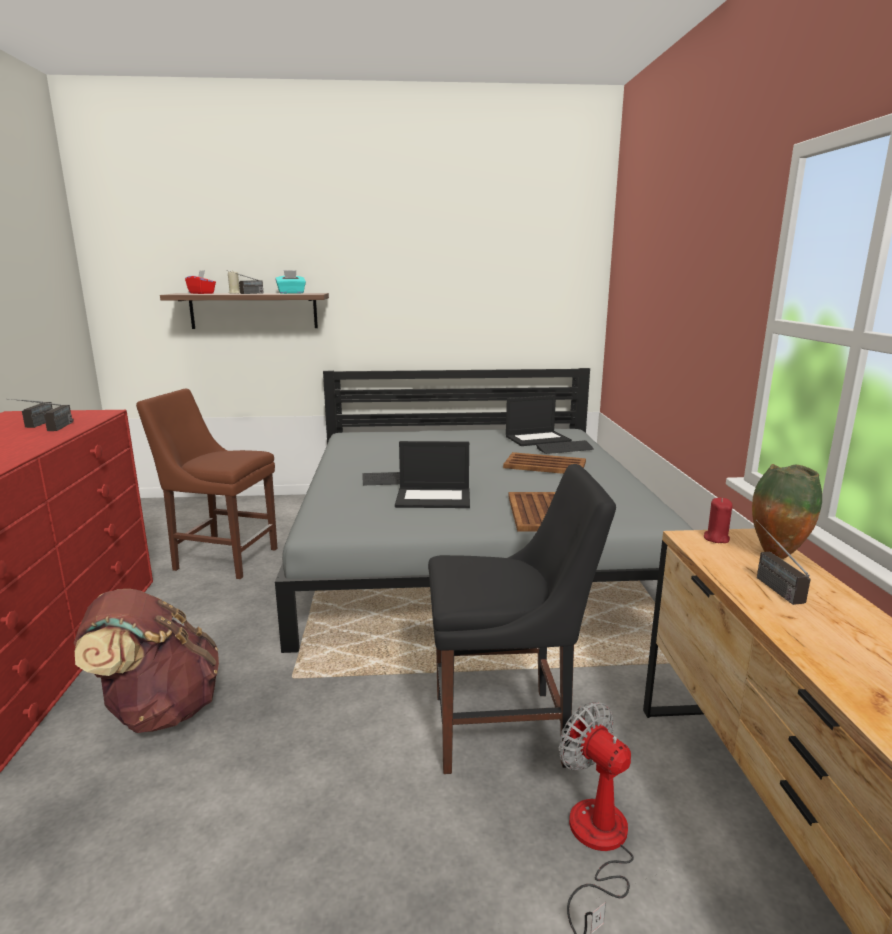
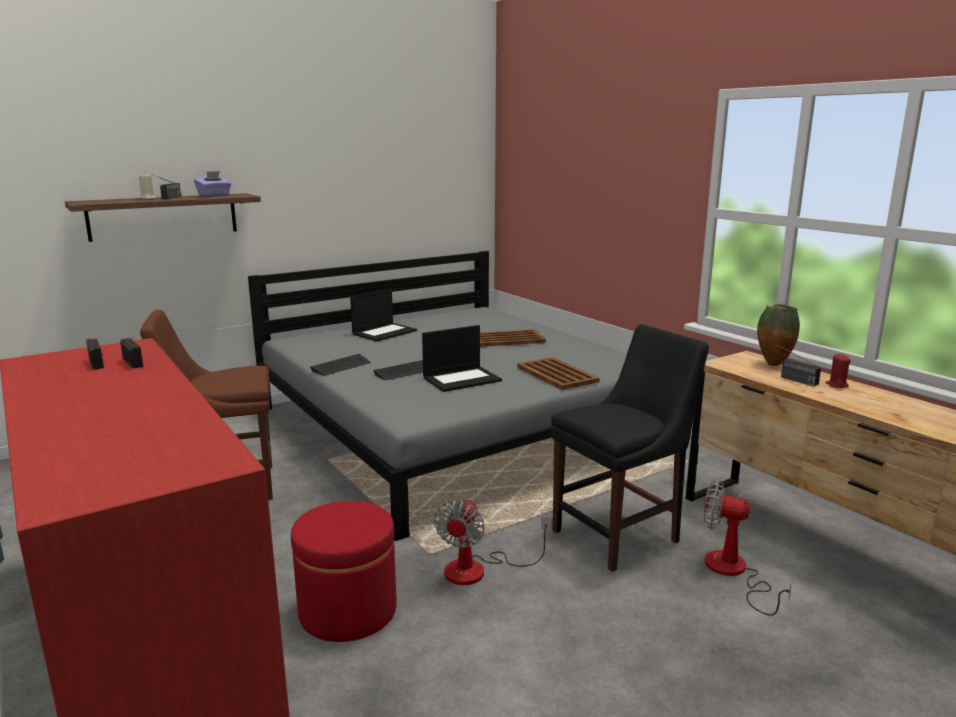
camera: 30 degrees left, 0 degrees up
(159, 710) = (348, 611): brown backpack -> red ottoman
(202, 293) = (109, 200): red tissue box -> none
(291, 293) = (214, 195): turquoise tissue box -> purple tissue box
(313, 713) = (478, 569): none -> fan
(538, 438) = (470, 319): laptop -> laptop (384, 332)
(565, 448) = (503, 324): keyboard -> keyboard (341, 366)
(716, 538) = (732, 361): red candle -> red candle (836, 385)

